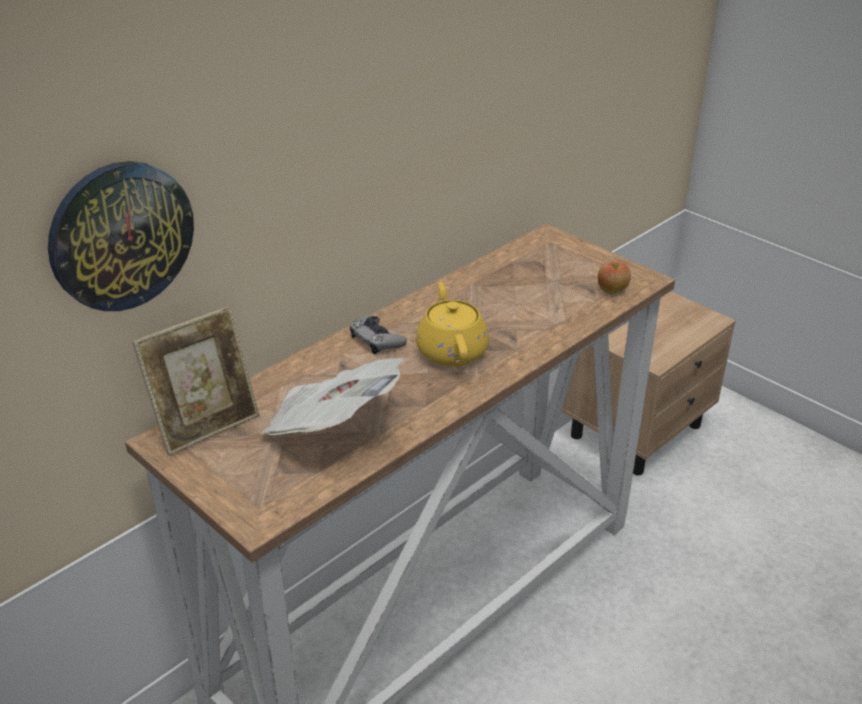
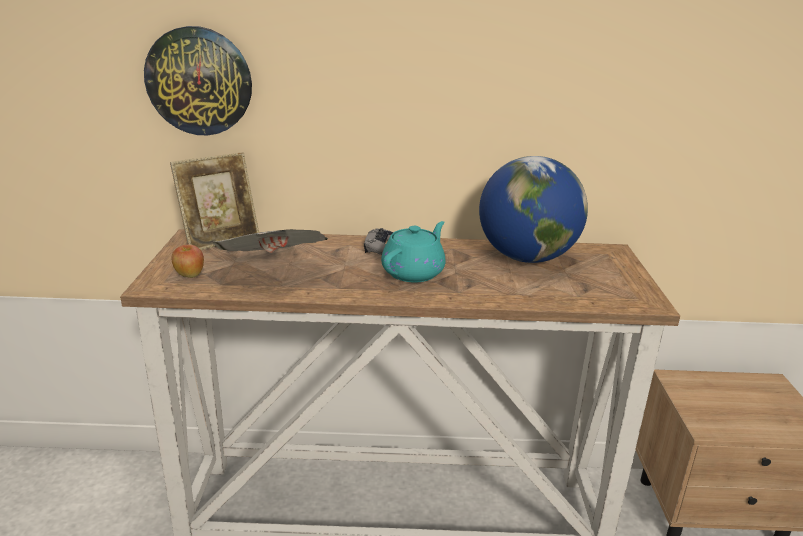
camera: 45 degrees right, 10 degrees down
(206, 425) = (221, 240): picture frame -> picture frame turned 45 degrees counterclockwise
(451, 350) = (414, 272): yellow teapot -> turquoise teapot
(504, 281) = (526, 258): none -> globe
(612, 291) = (603, 297): apple -> apple (189, 275)

